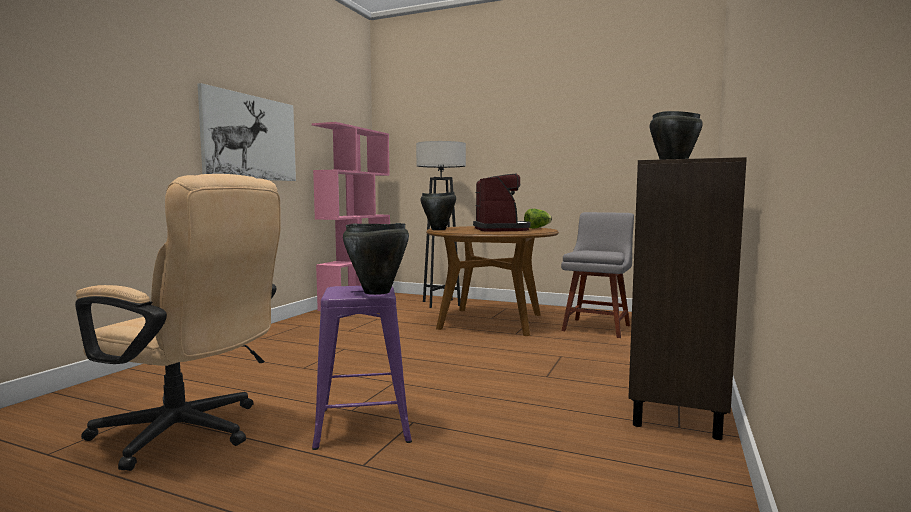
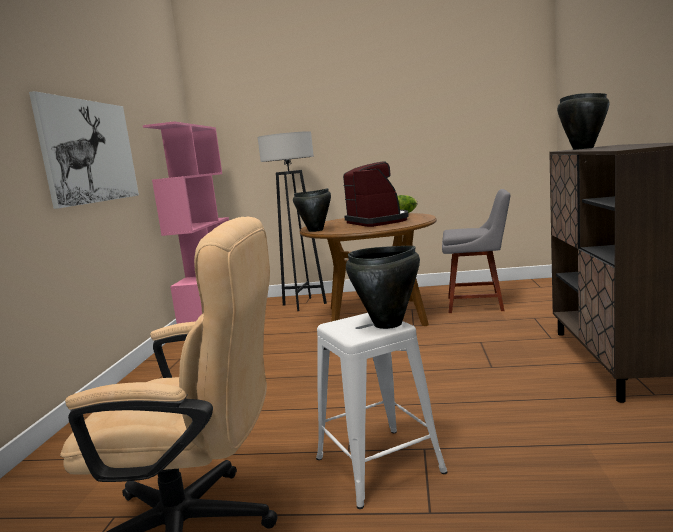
camera: 15 degrees left, 5 degrees up
(363, 425) = (378, 465): purple stool -> white stool
(597, 327) = (478, 304): grey chair -> grey chair turned 90 degrees clockwise

